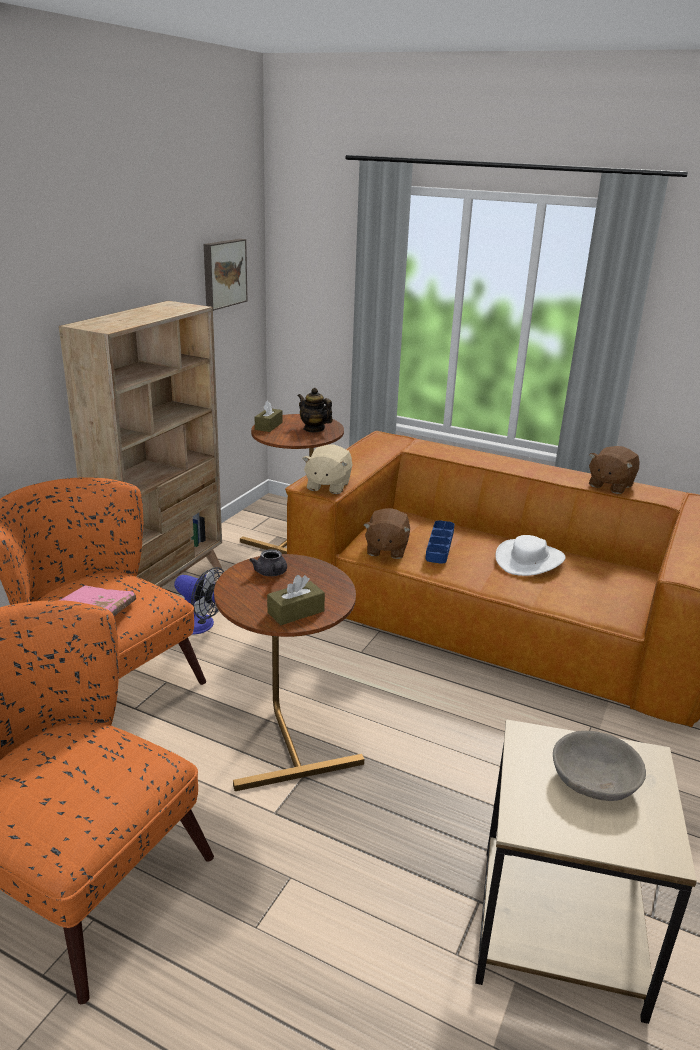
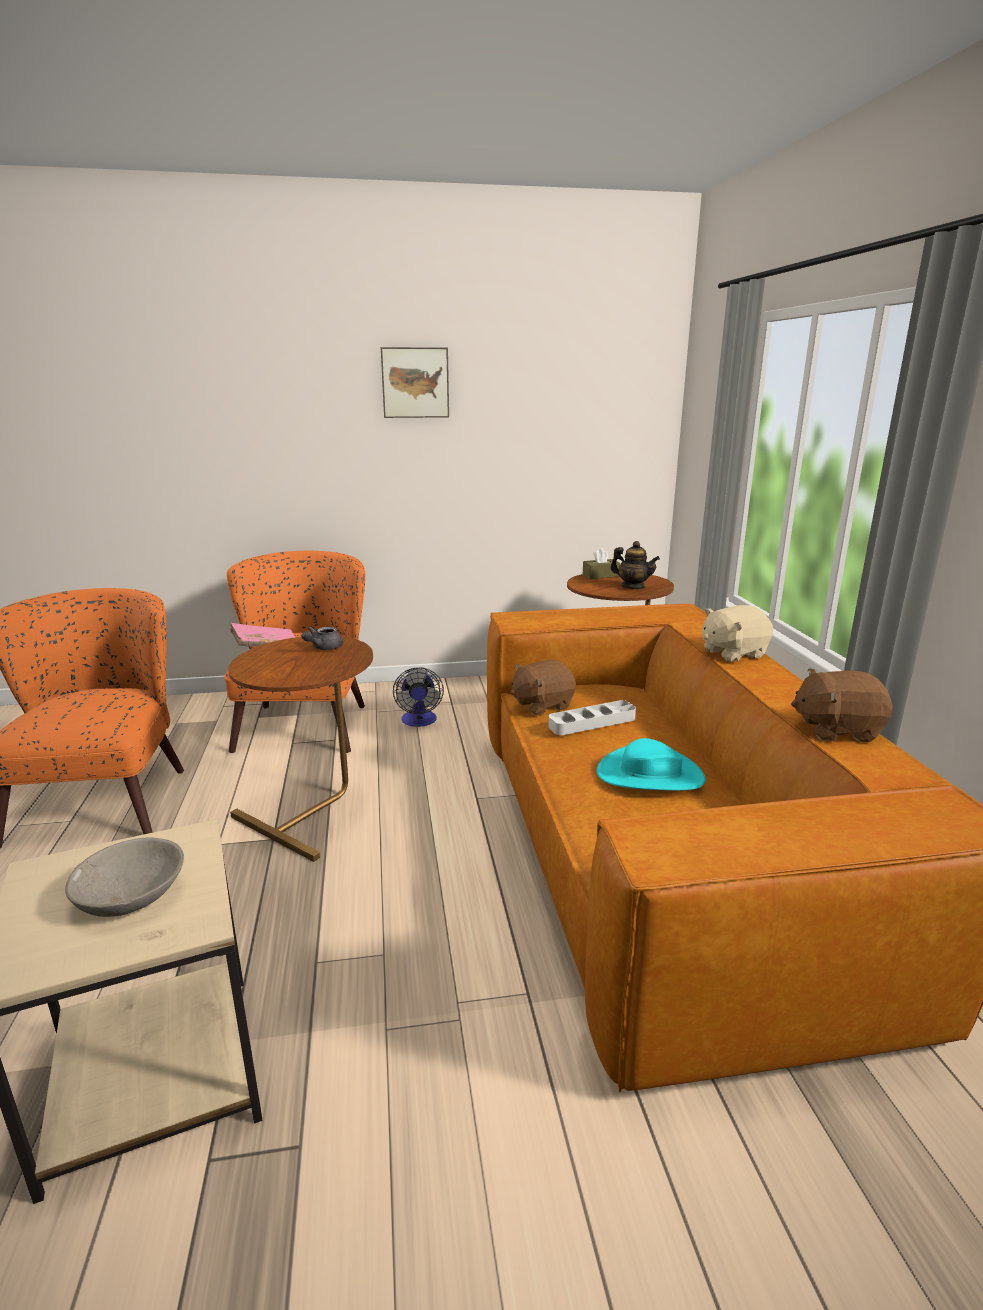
camera: 55 degrees right, 5 degrees down
(163, 587) = (449, 690): beige bookcase -> none
(223, 273) = (603, 418): picture -> picture (415, 383)
(296, 612) = (268, 671): brown tissue box -> none
(314, 429) = (633, 587): teapot -> teapot turned 120 degrees clockwise
(327, 486) = (525, 622): beige plush toy -> beige plush toy (732, 653)
(439, 545) = (592, 722): blue tray -> grey tray
(530, 560) = (650, 775): white hat -> turquoise hat

